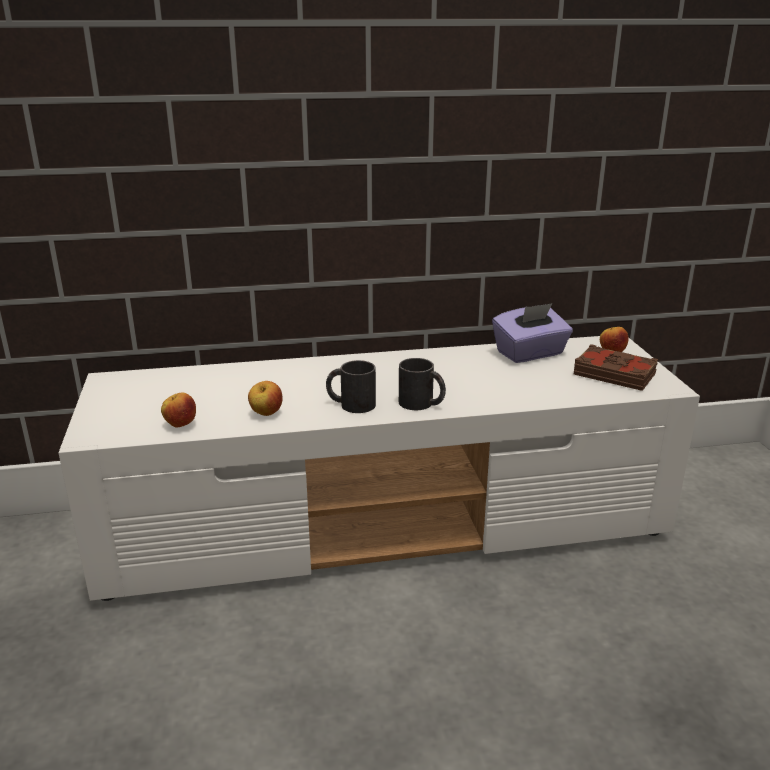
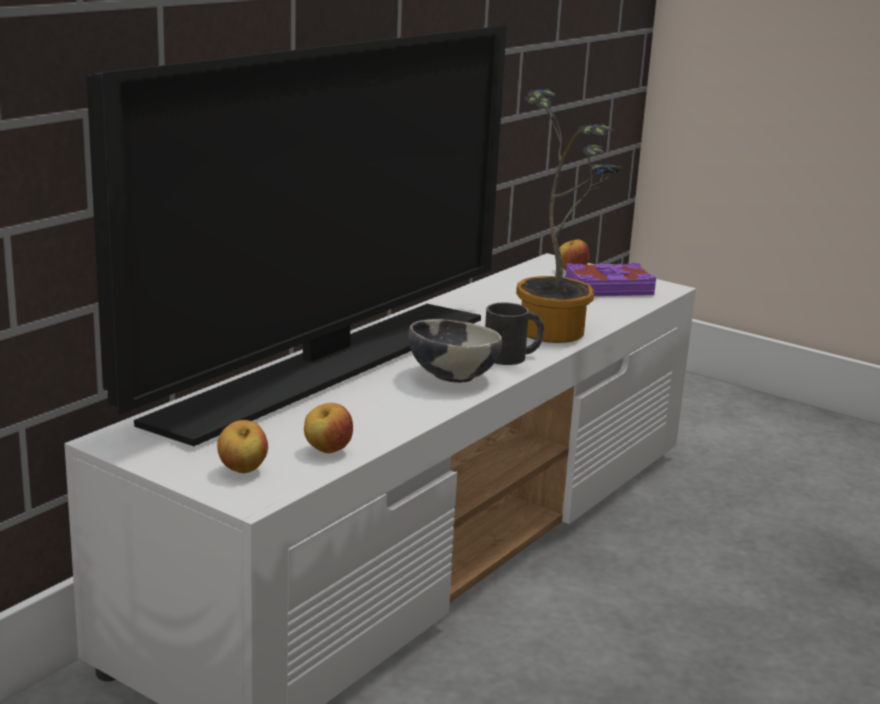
camera: 45 degrees left, 5 degrees down
(266, 414) = (390, 411): apple -> apple (242, 471)
(293, 372) = (325, 367): none -> television
(351, 404) = (452, 377): black mug -> bowl
(500, 395) = (559, 330): none -> potted plant
(530, 353) = (508, 289): purple tissue box -> none
(614, 374) = (608, 288): brown book -> purple book

